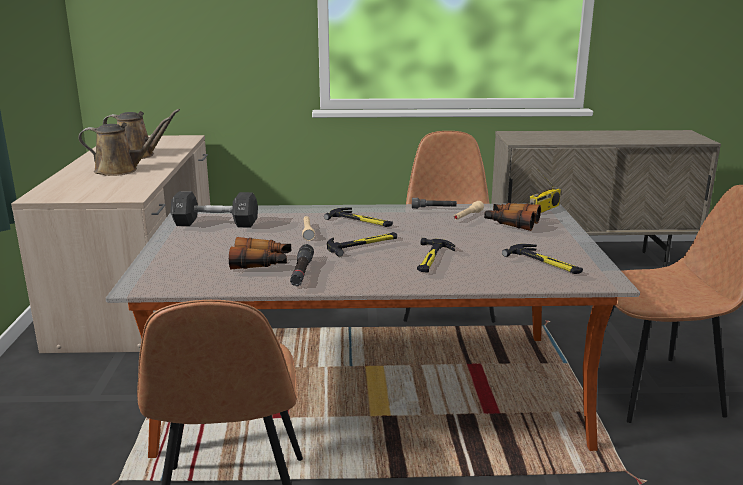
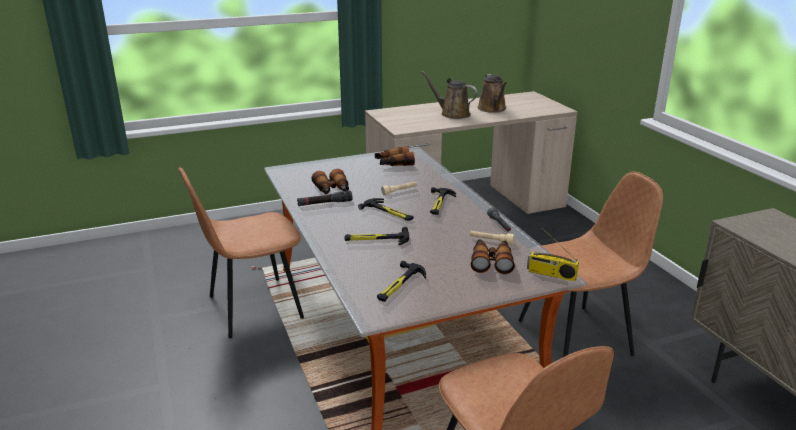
camera: 70 degrees right, 5 degrees up
(121, 170) = (452, 114): brown watering can -> brown watering can turned 150 degrees clockwise
(215, 223) = (393, 163): black dumbbell -> binoculars

